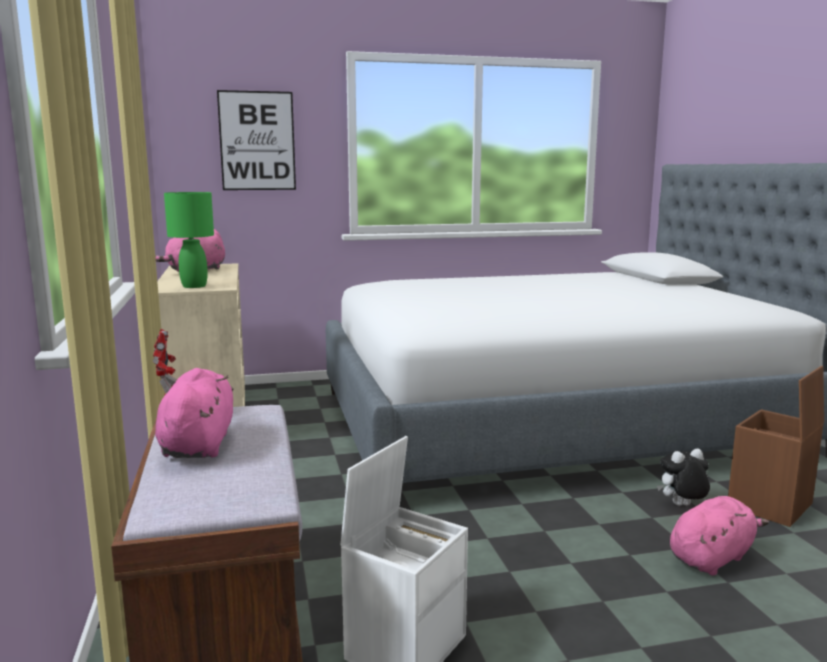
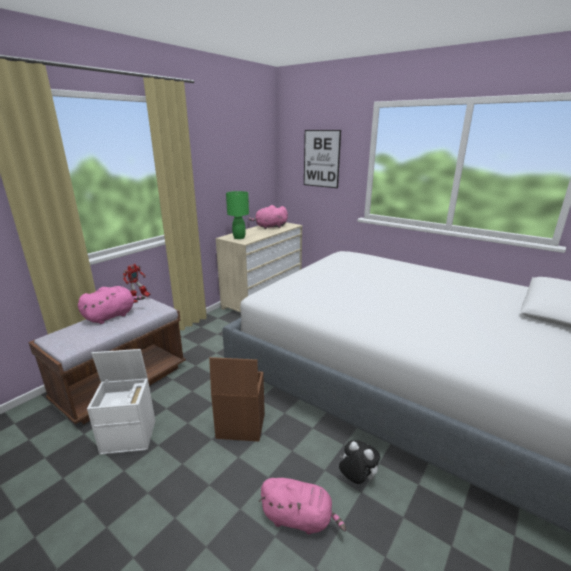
camera: 50 degrees right, 10 degrees up
(770, 506) = (415, 529): brown storage box -> brown storage box (239, 426)

